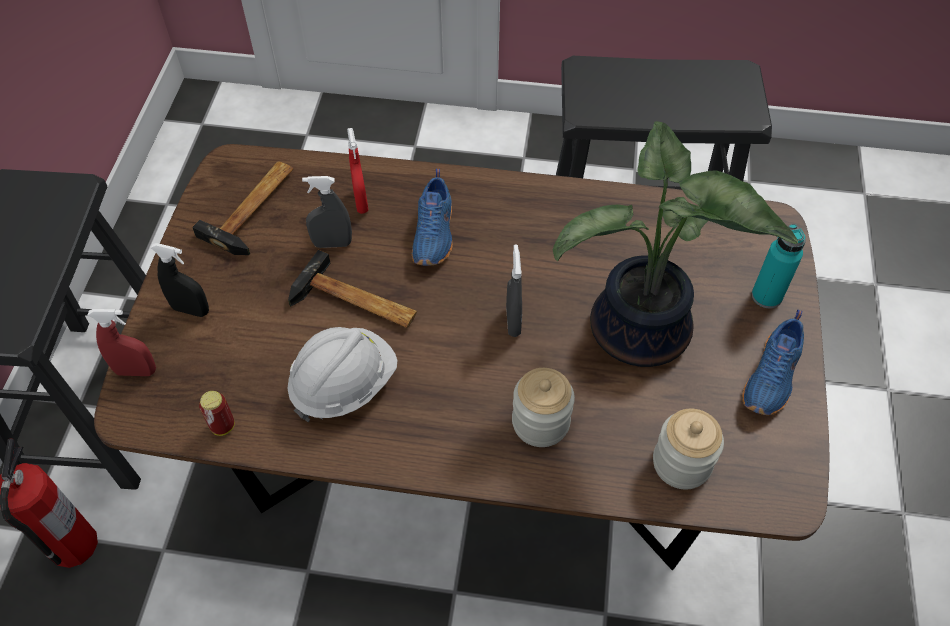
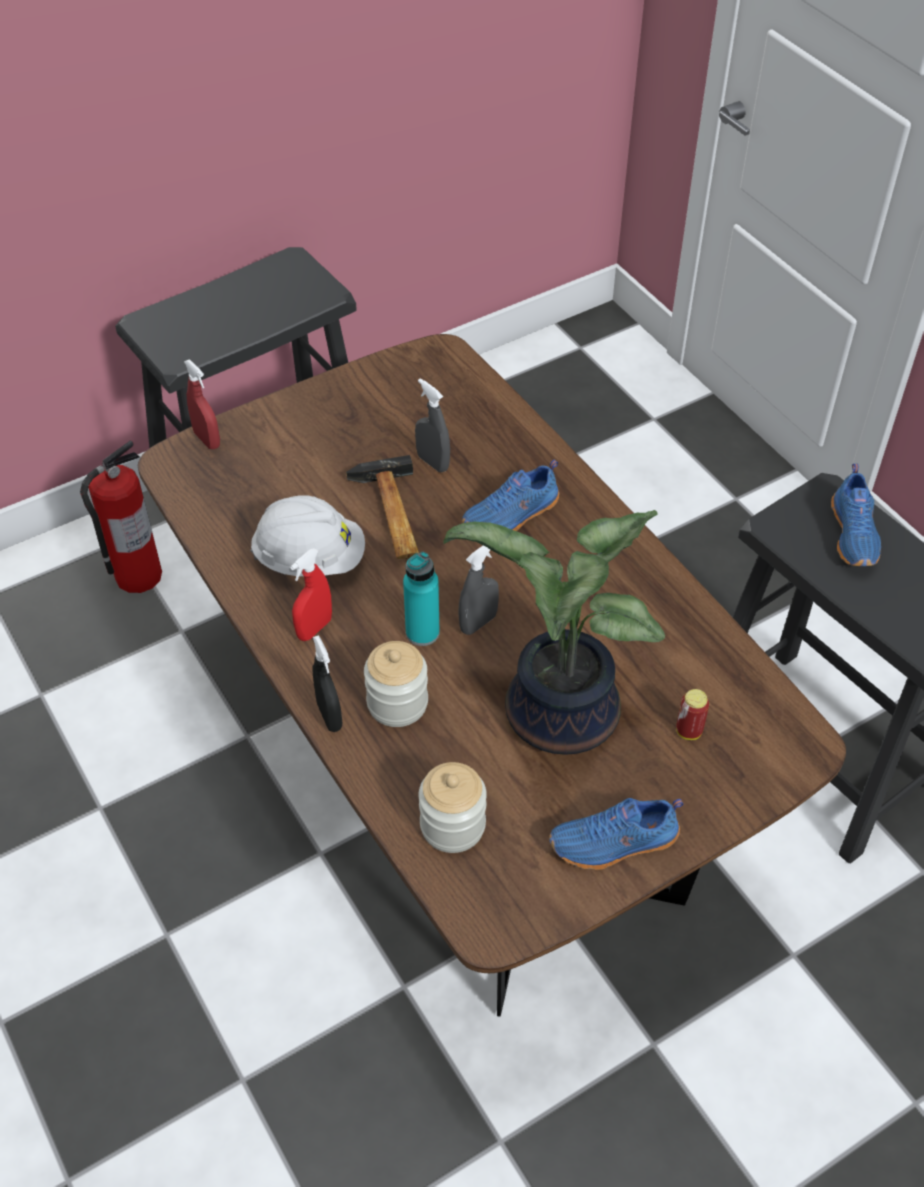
camera: 50 degrees right, 5 degrees down
(191, 310) = (287, 429): black spray bottle -> black spray bottle (329, 716)
(223, 426) = (208, 517): can -> can (688, 731)
(256, 208) = (416, 397): hammer -> none
(361, 202) = (493, 450): red spray bottle -> red spray bottle (314, 628)
(629, 82) = (855, 534): none -> blue shoe
(766, 296) = (706, 788): turquoise bottle -> turquoise bottle (422, 632)

